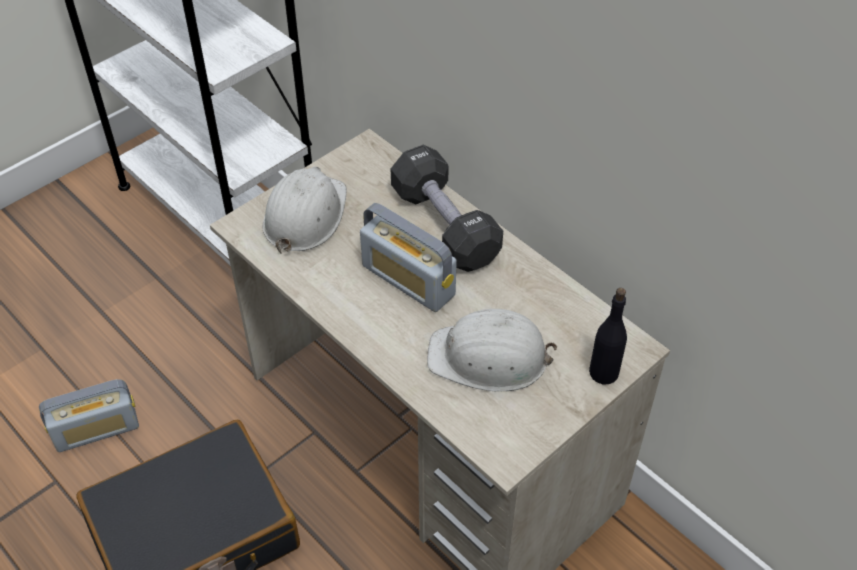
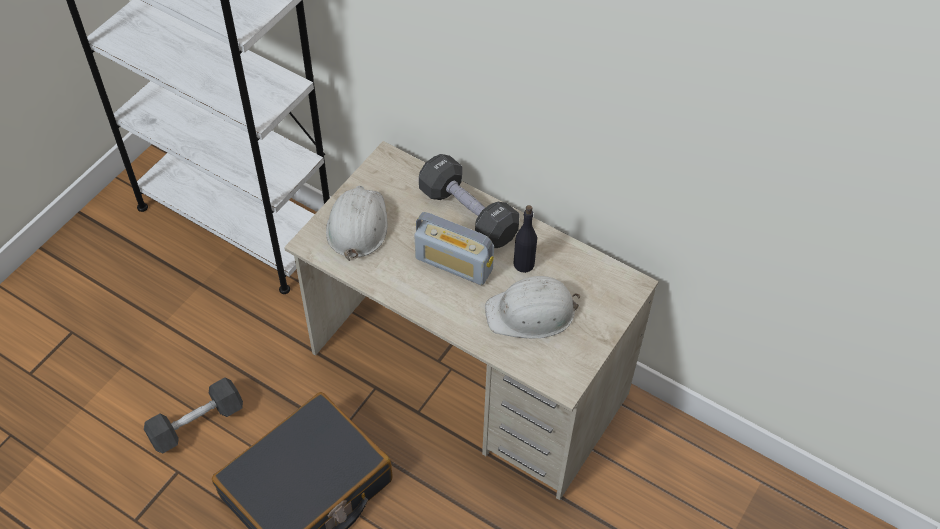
camera: 15 degrees left, 5 degrees up
(97, 430) = (196, 423): radio -> black dumbbell
(604, 372) = (616, 307): black bottle -> black bottle (524, 264)

